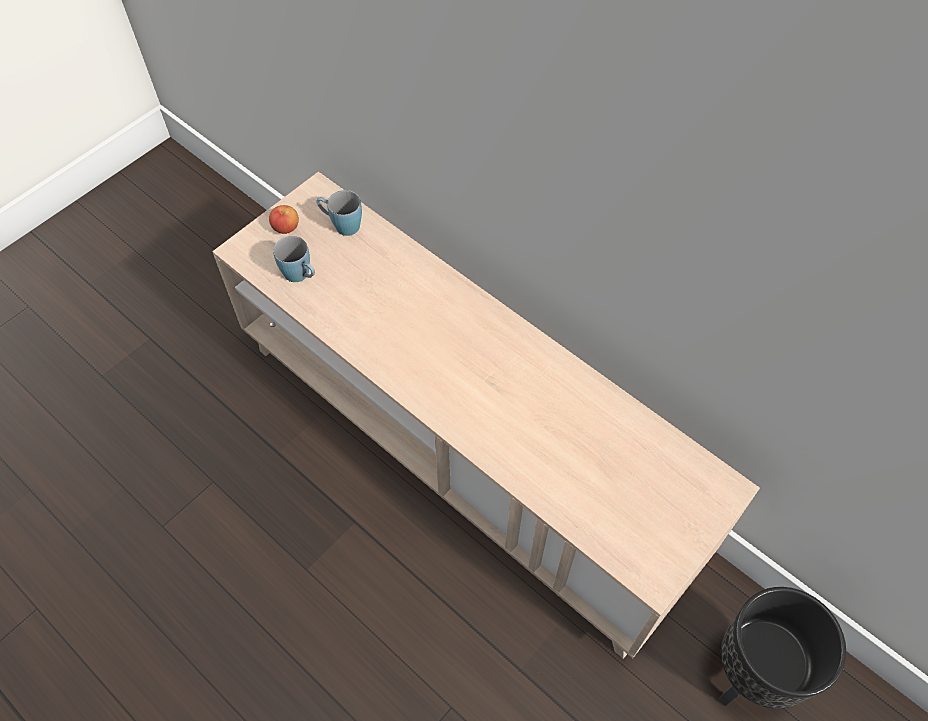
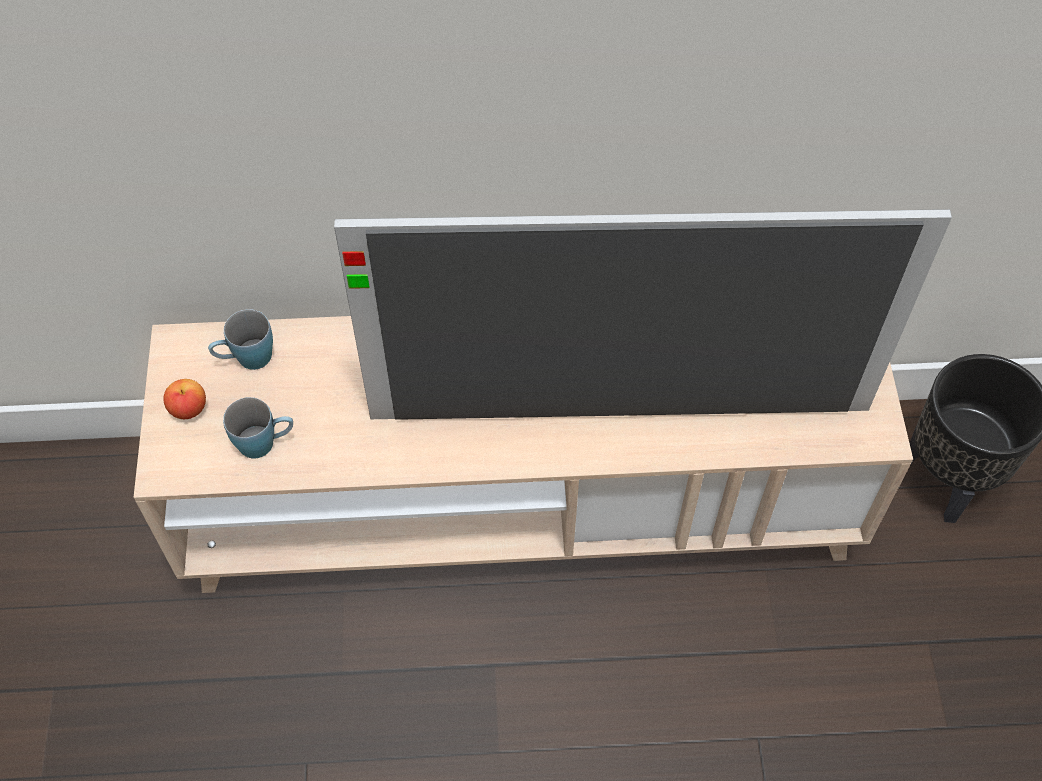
camera: 45 degrees left, 0 degrees up
(504, 421) = (619, 413): none -> television

